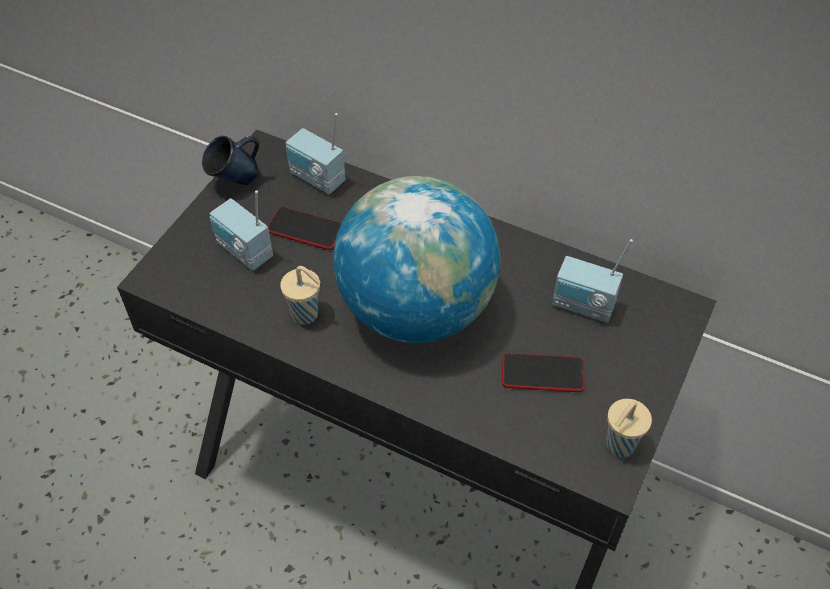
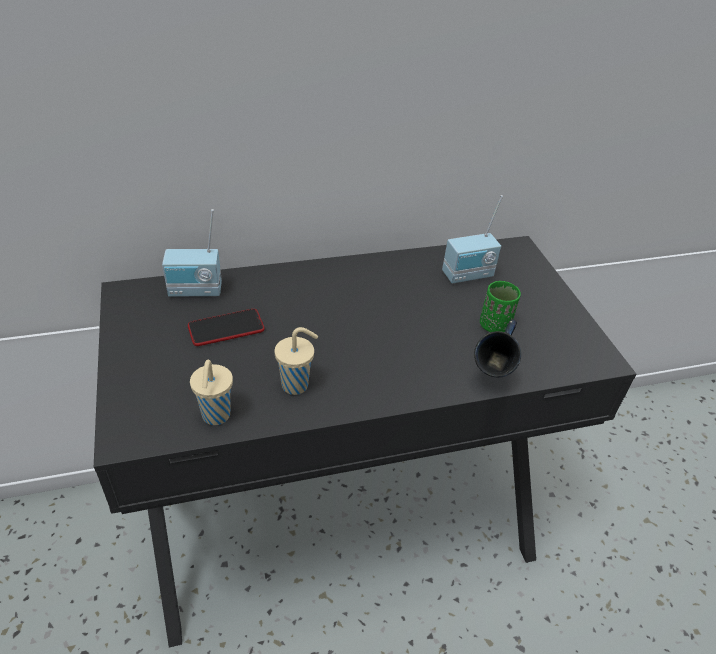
camera: 45 degrees left, 10 degrees down
(236, 182) = (126, 326): blue mug -> blue mug (492, 377)
(243, 252) = (191, 371): radio -> none
(416, 309) = (371, 334): globe -> none
(542, 373) = (494, 326): phone -> green cup
(618, 446) = (583, 339): beige cup -> beige cup (215, 416)

